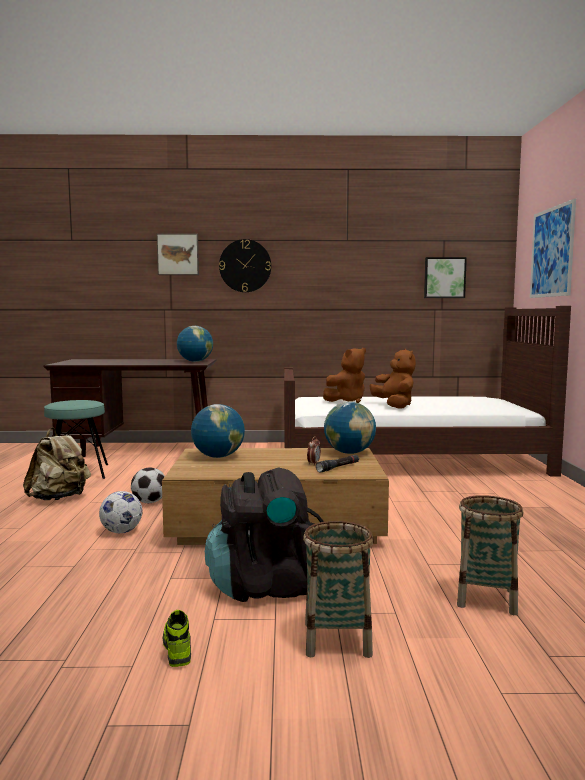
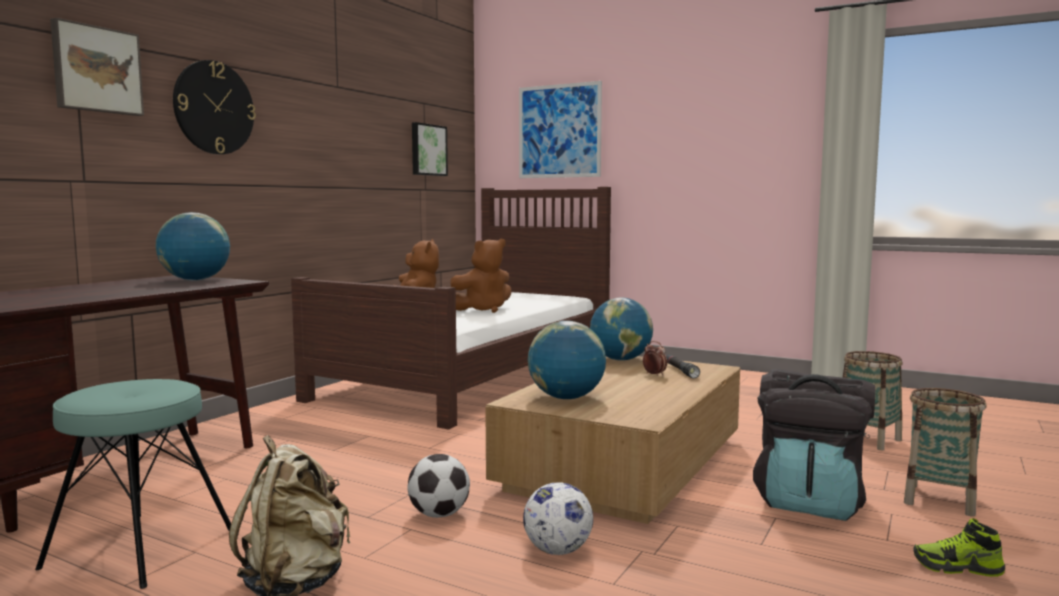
camera: 60 degrees left, 0 degrees up
(394, 406) = (483, 310): brown plush toy -> brown plush toy turned 135 degrees clockwise

